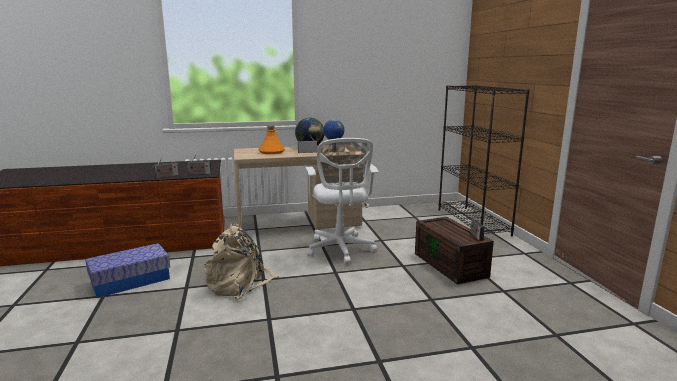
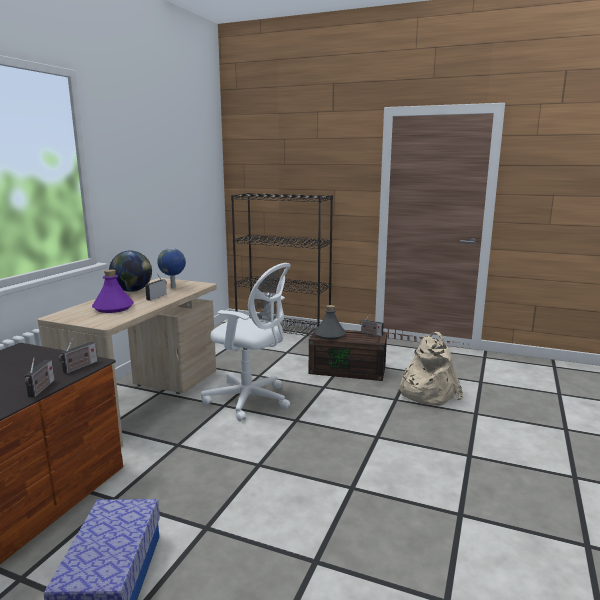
camera: 55 degrees left, 0 degrees up
(240, 284) = (251, 483): beige backpack -> beige backpack (426, 393)
(271, 152) = (113, 308): orange bottle -> purple bottle
(439, 224) = (330, 335): none -> grey bottle

